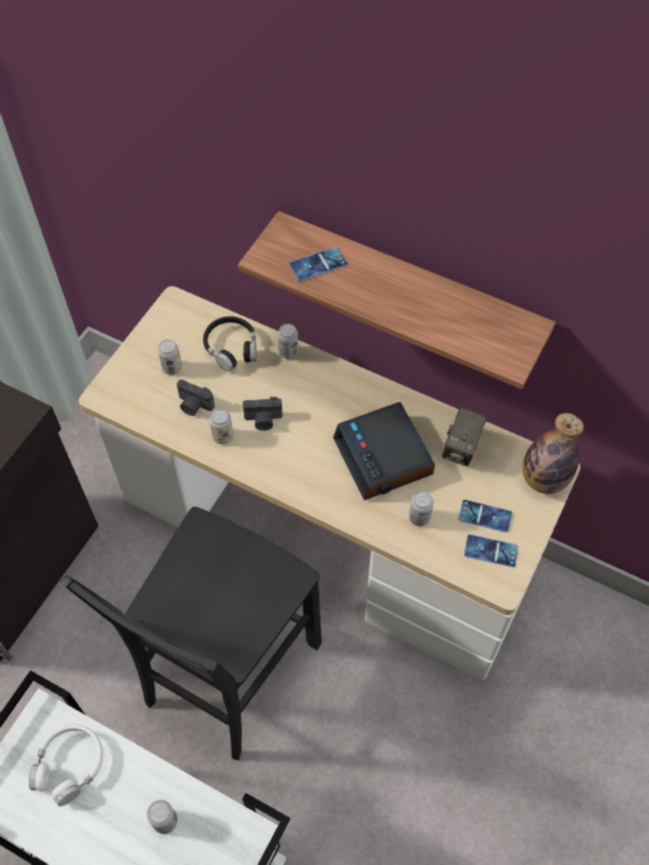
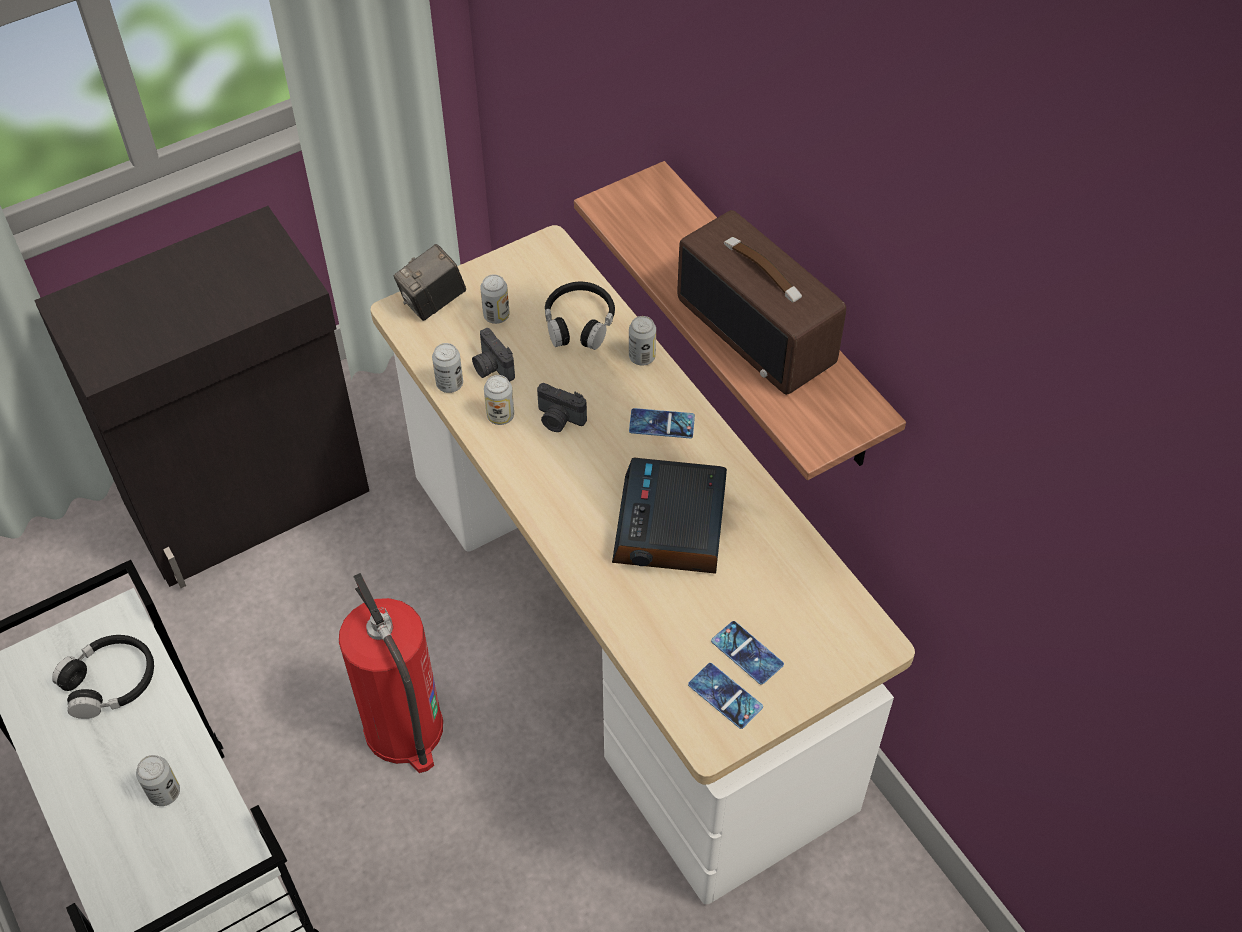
camera: 30 degrees right, 5 degrees down
(70, 765) = (110, 682): white headphones -> black headphones
(228, 674) = (404, 730): black chair -> fire extinguisher
(318, 264) = (665, 237): phone -> phone (661, 424)
(419, 517) = (664, 615): can -> can (449, 384)
(424, 303) = (758, 331): none -> radio
(461, 449) = (773, 562): camera -> camera (433, 303)
(543, 479) = (853, 647): bottle -> none

